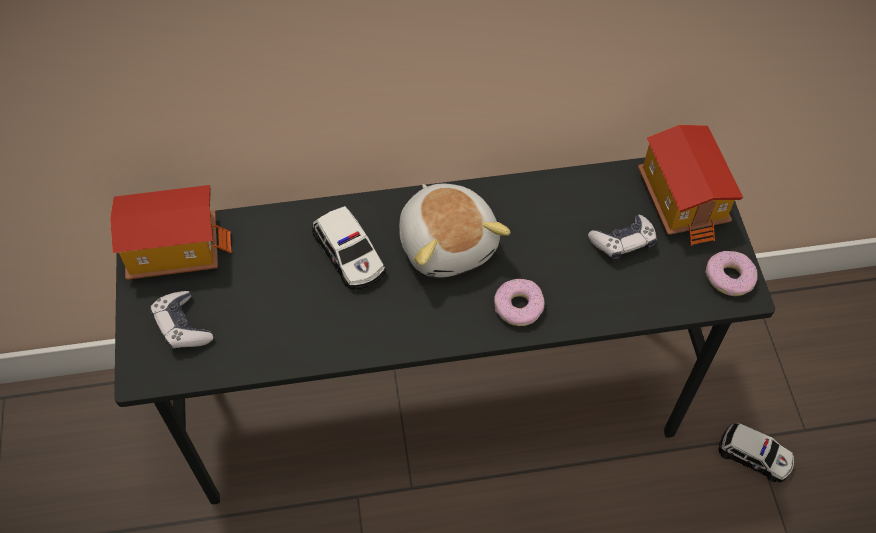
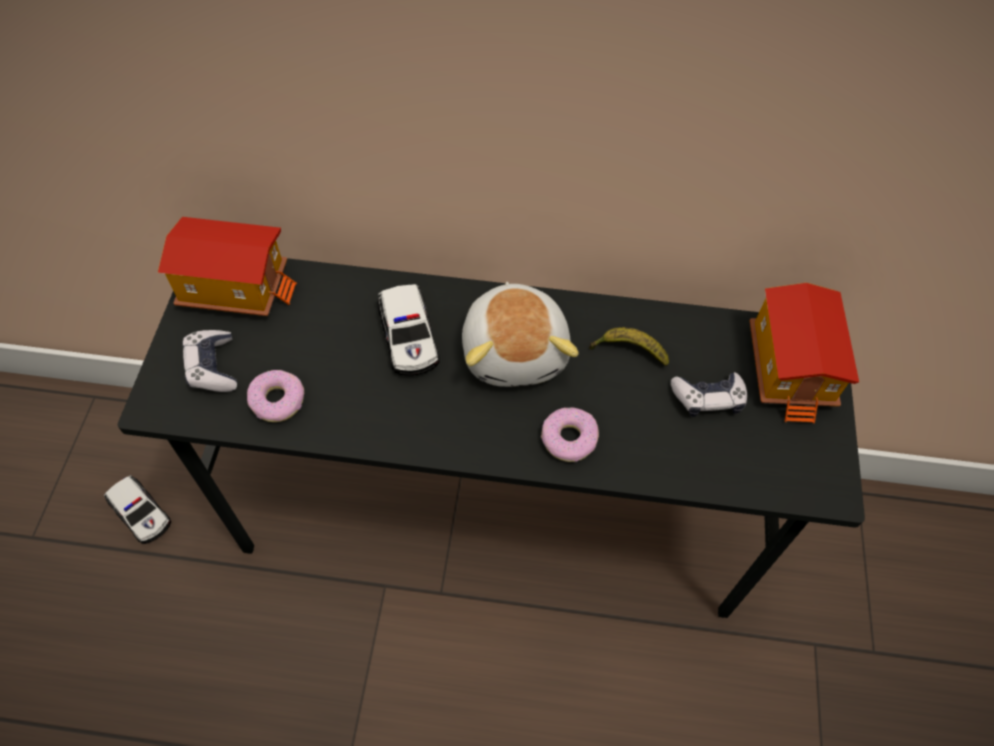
camera: 15 degrees right, 0 degrees up
(544, 219) = (628, 351): none -> banana
(729, 277) = (819, 469): donut -> donut (278, 400)
(755, 456) = (810, 664): toy car -> toy car (141, 513)

